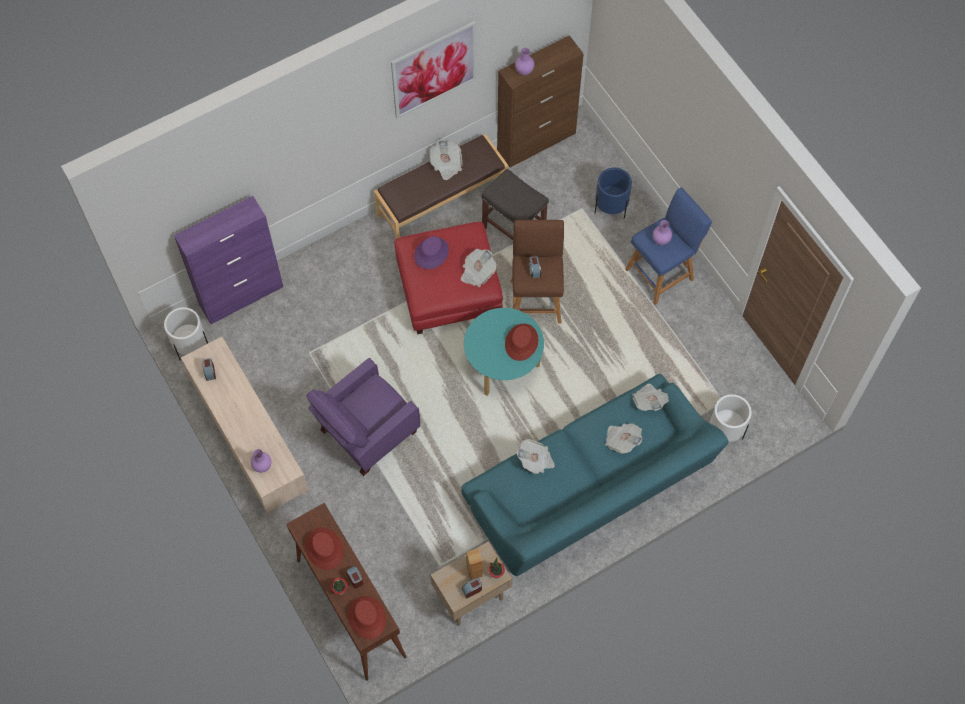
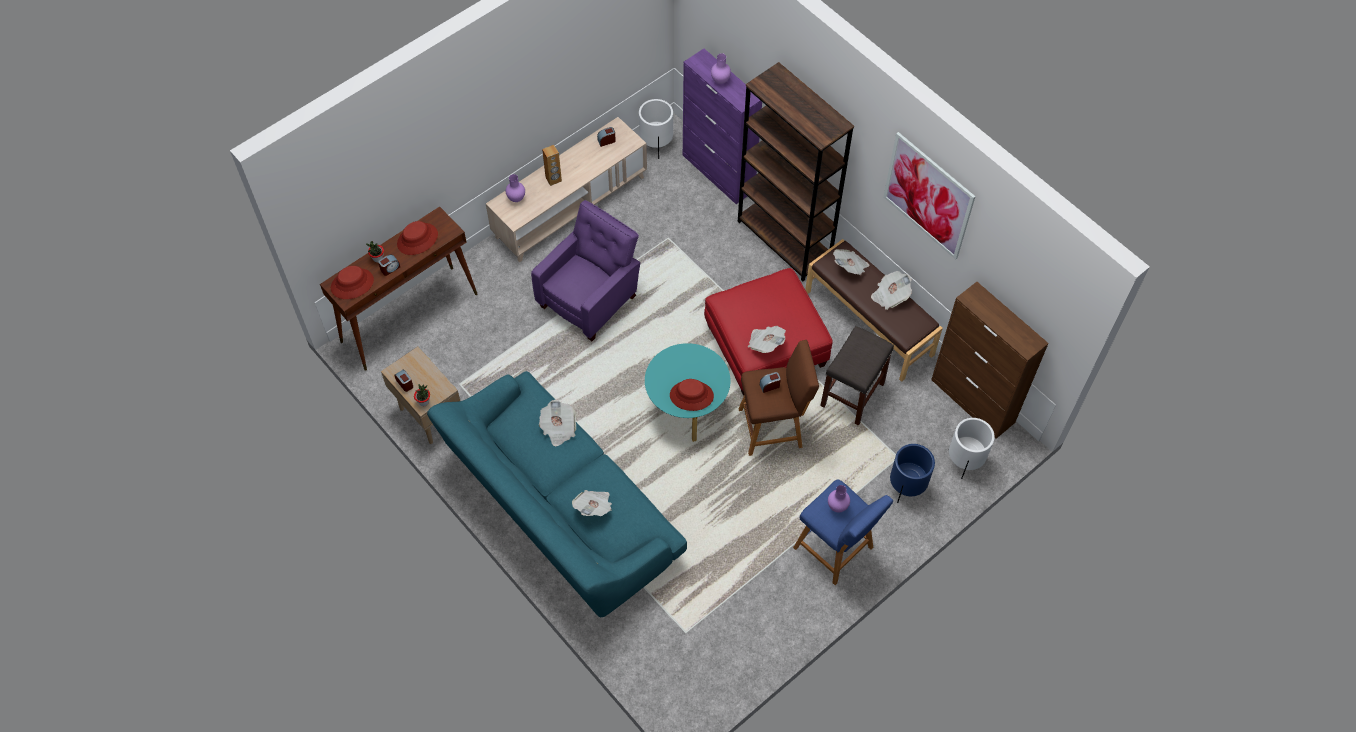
camera: 80 degrees right, 5 degrees down
(336, 253) = (784, 241): none -> brown bookcase
(365, 432) = (591, 299): purple armchair -> purple armchair turned 90 degrees clockwise
(431, 253) = (778, 298): purple hat -> none
(474, 571) = (424, 383): brown speaker -> brown speaker (553, 179)
(524, 71) = (983, 305): purple vase -> purple vase (720, 80)
(649, 401) = (646, 530): newspaper -> newspaper (850, 267)
(725, 432) = (648, 638): white planter -> white planter (964, 461)

